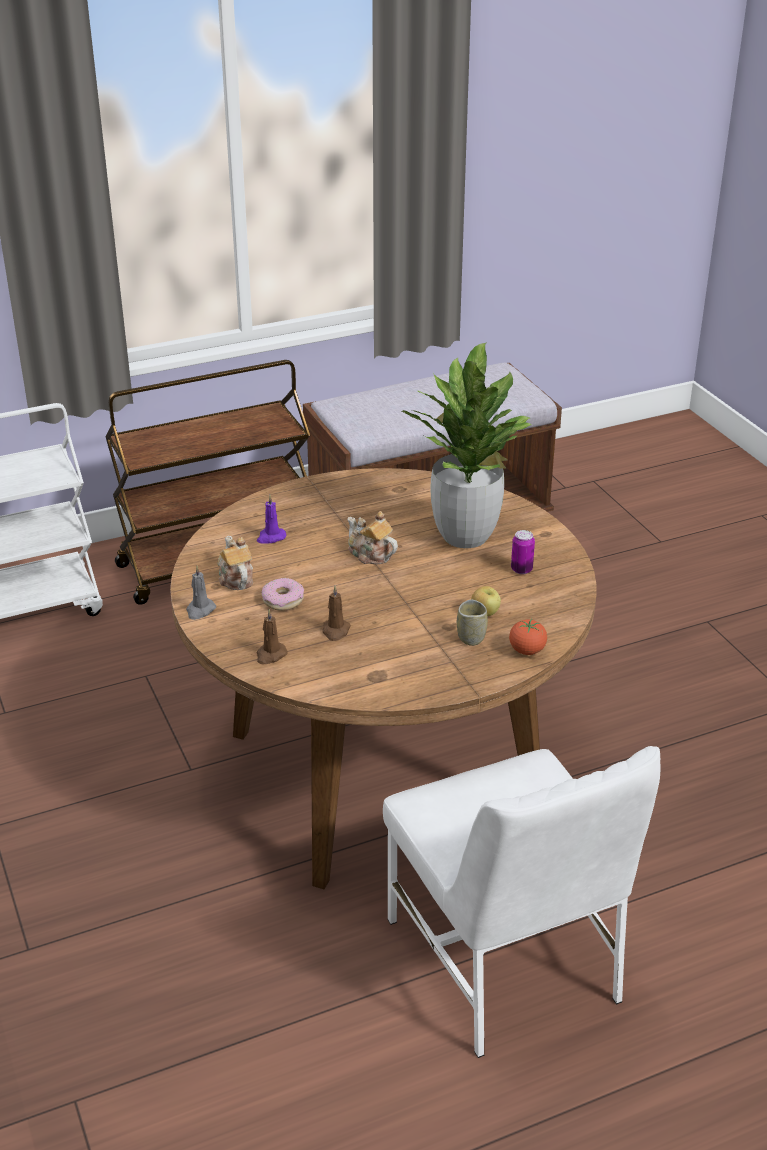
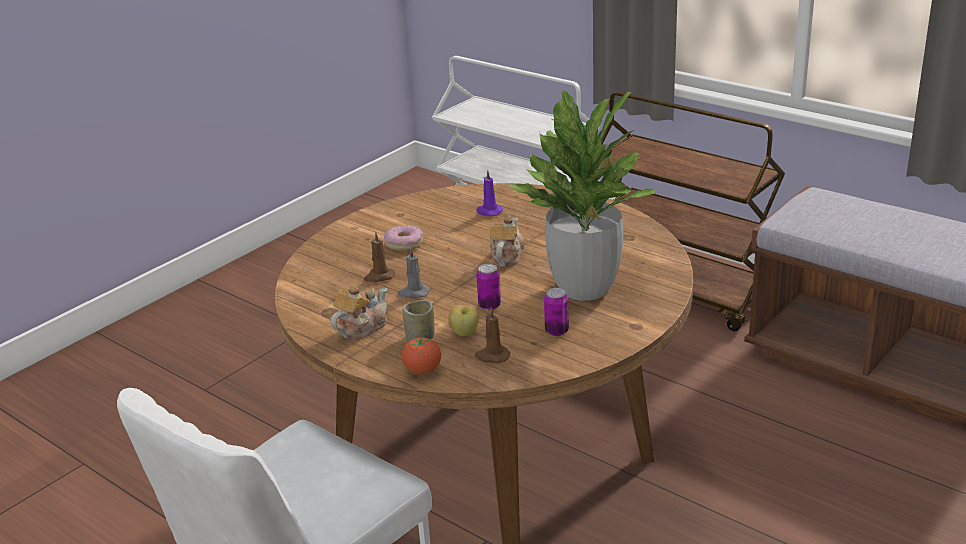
camera: 65 degrees right, 5 degrees down
(200, 610) = (362, 219): grey candle -> grey candle (413, 293)
(235, 578) = (417, 217): teapot -> teapot (361, 328)
(270, 655) = (325, 262): brown candle -> brown candle (492, 356)
(449, 588) = (489, 305): none -> can

